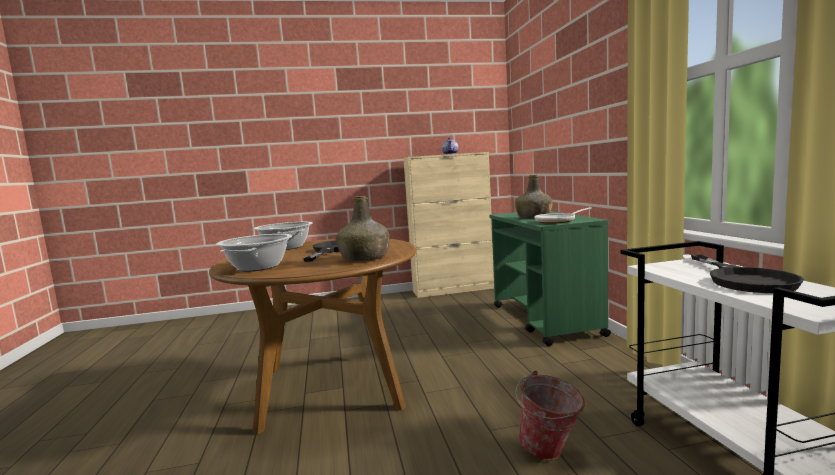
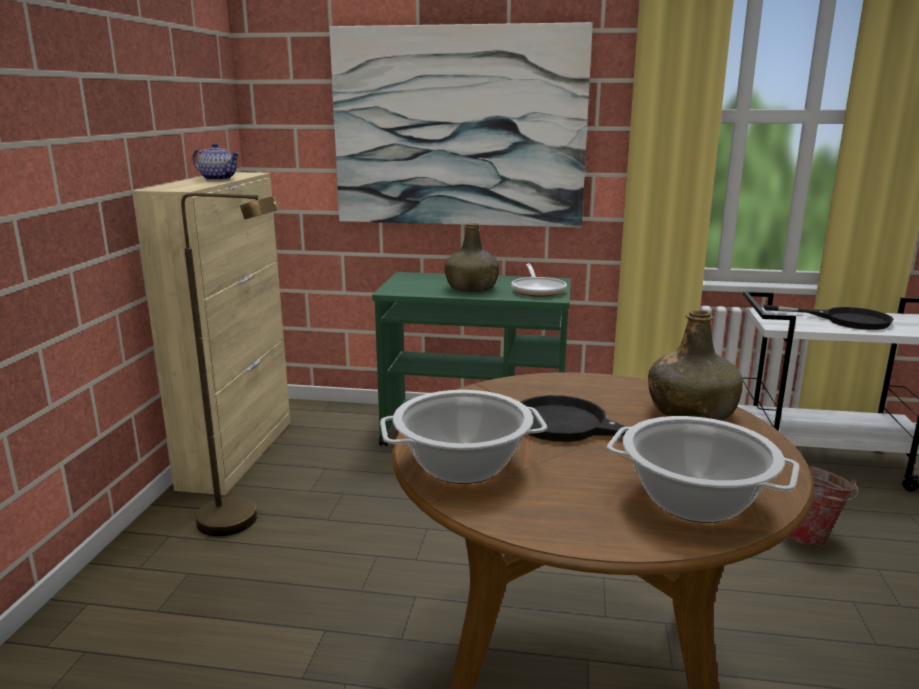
camera: 70 degrees left, 10 degrees up
(401, 305) = (243, 521): none -> brown floor lamp
(568, 116) = (458, 128): none -> picture

